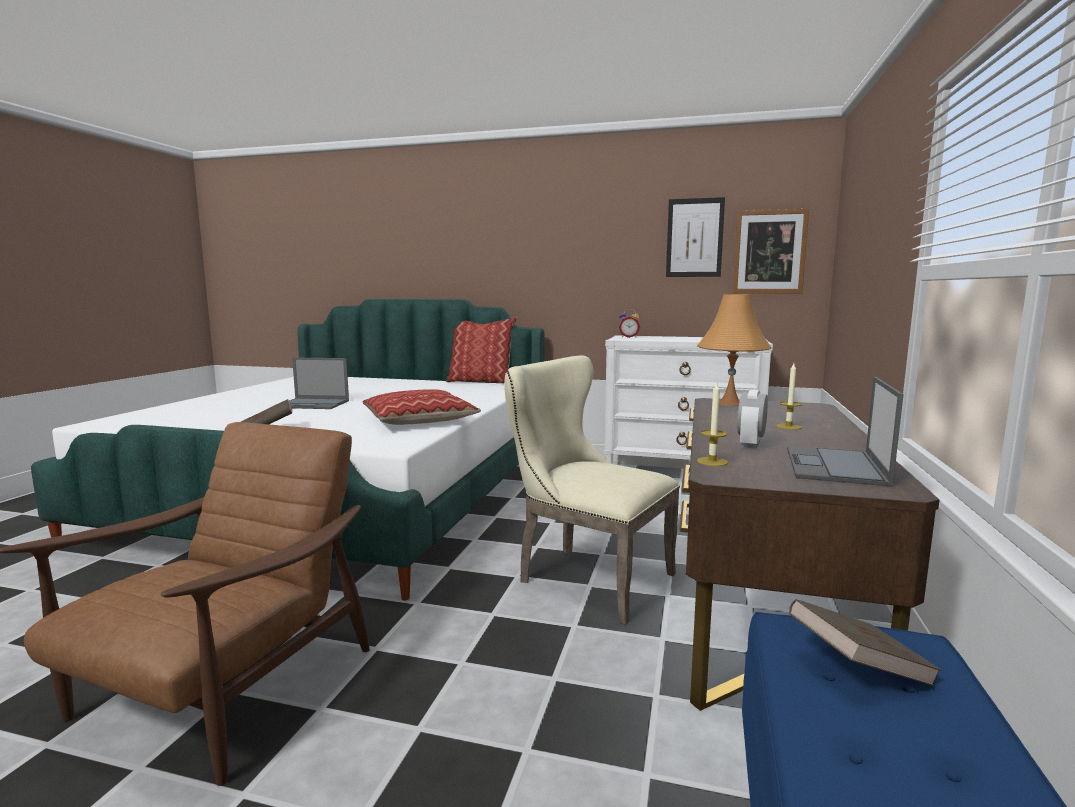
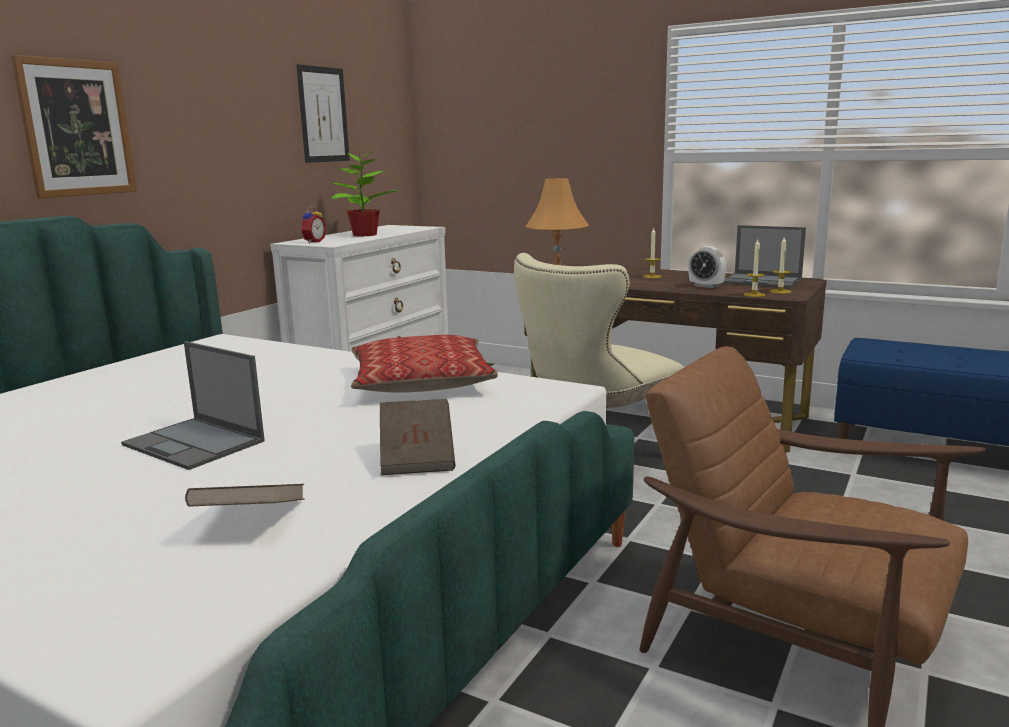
camera: 75 degrees left, 5 degrees up
(314, 404) = (195, 443): laptop -> laptop turned 105 degrees clockwise
(481, 381) = (148, 352): pillow -> none
(682, 339) = (364, 235): none -> potted plant
(756, 473) = (780, 291): none -> candle
(769, 252) = (378, 133): picture -> picture (77, 128)
(858, 667) = (893, 352): brown book -> brown book (251, 521)

